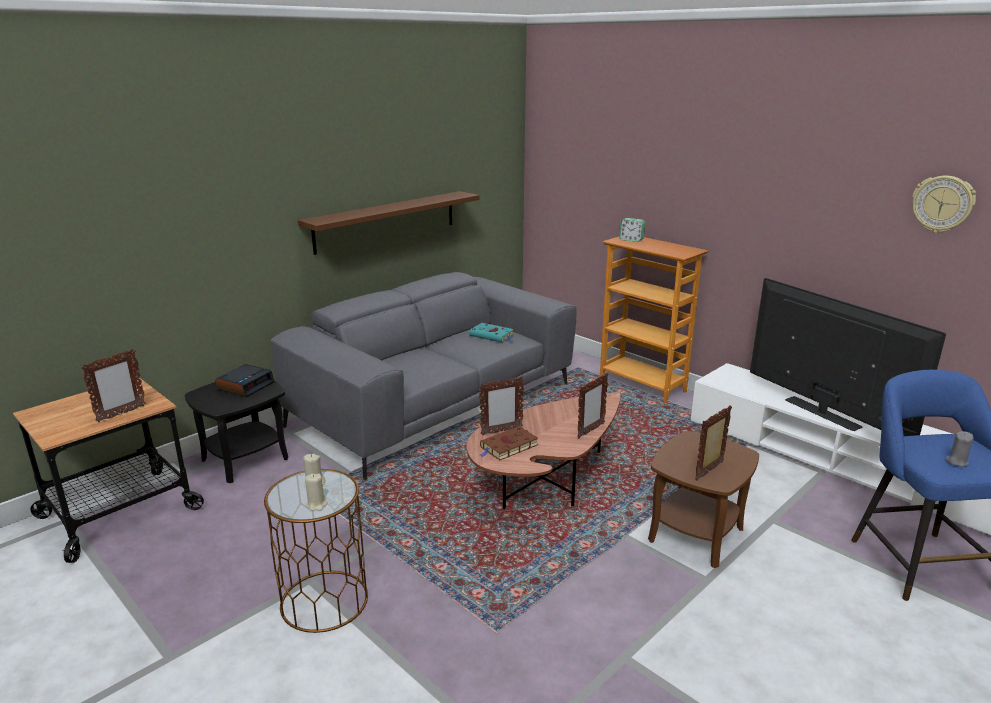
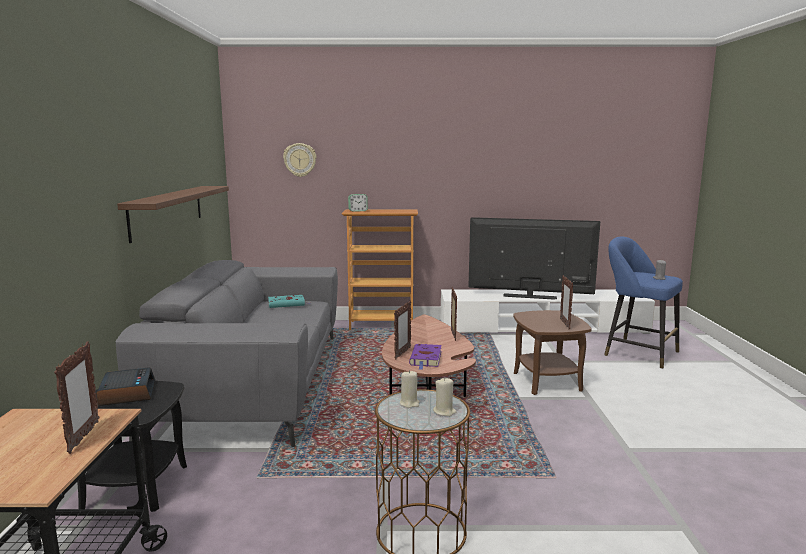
camera: 45 degrees left, 10 degrees down
(508, 447) = (426, 359): brown book -> purple book
(942, 204) = (561, 154): wall clock -> wall clock (300, 160)

